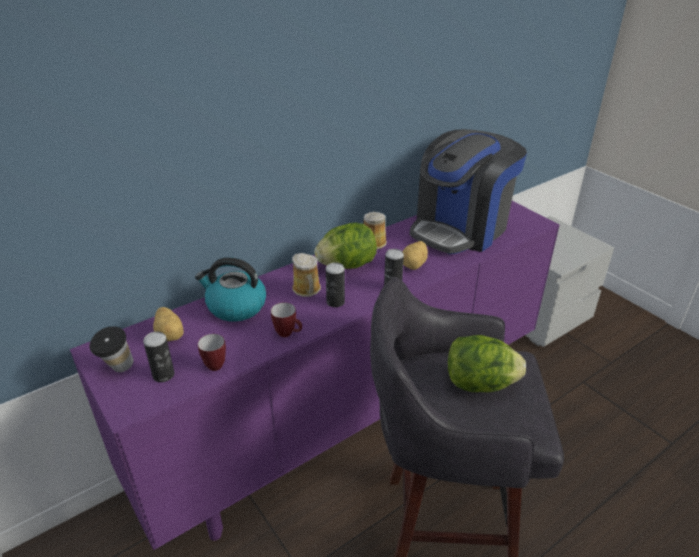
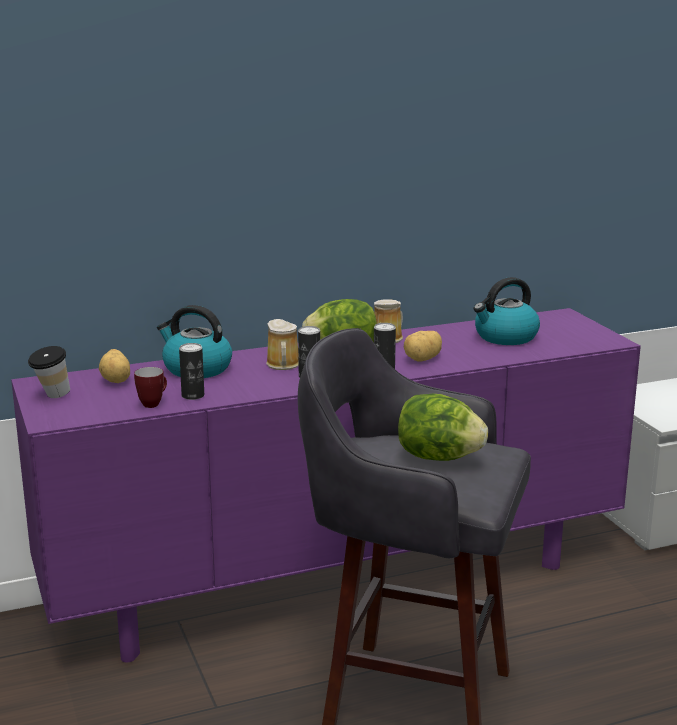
camera: 15 degrees right, 15 degrees down
(163, 375) = (95, 405): can -> can (193, 395)
(288, 334) = (241, 393): mug -> none
(460, 228) = (505, 337): coffee machine -> kettle

